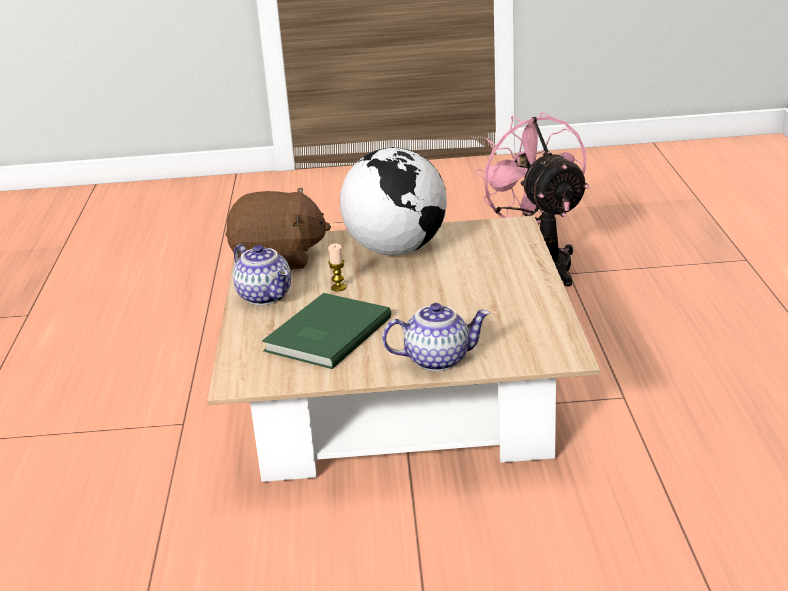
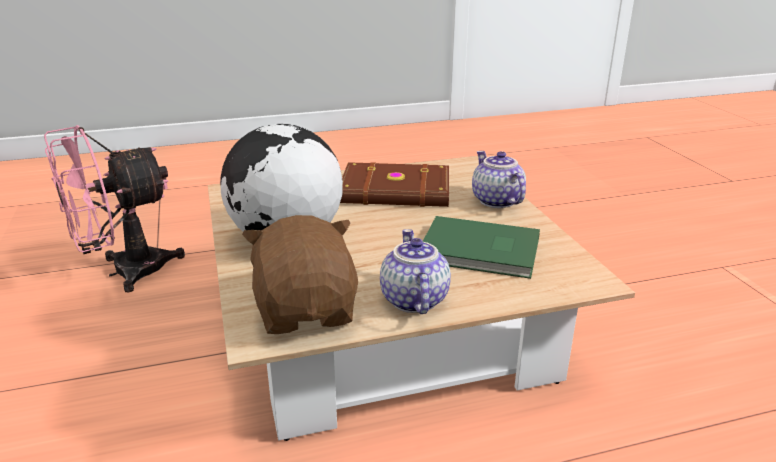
camera: 105 degrees left, 0 degrees up
(266, 296) = (412, 300): teapot -> teapot turned 45 degrees counterclockwise
(338, 287) = (380, 258): candle -> none
(485, 303) = (396, 191): none -> brown book

